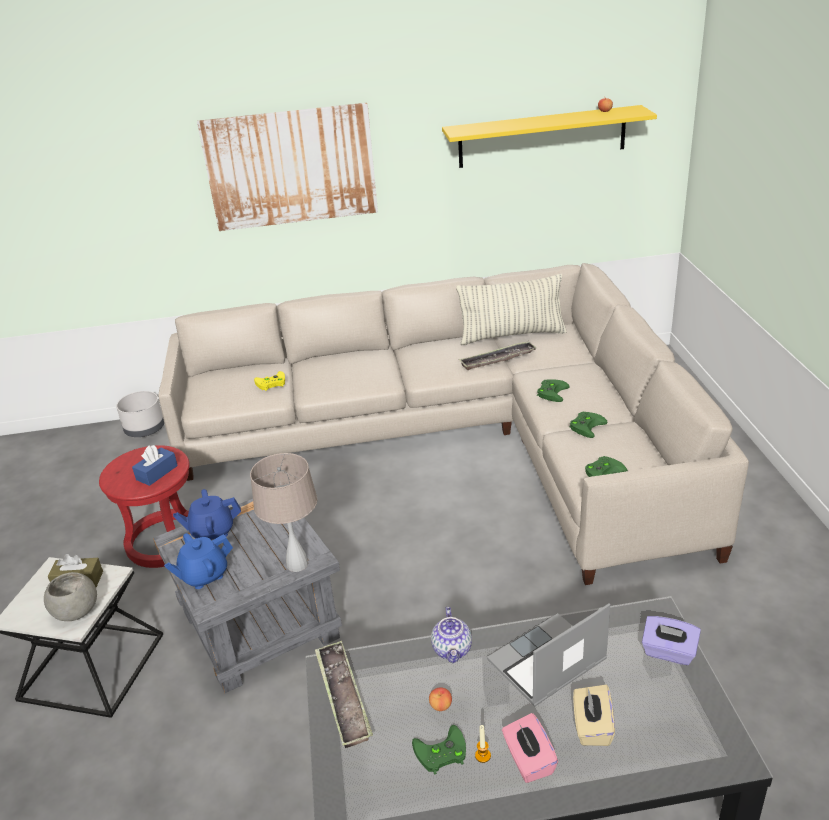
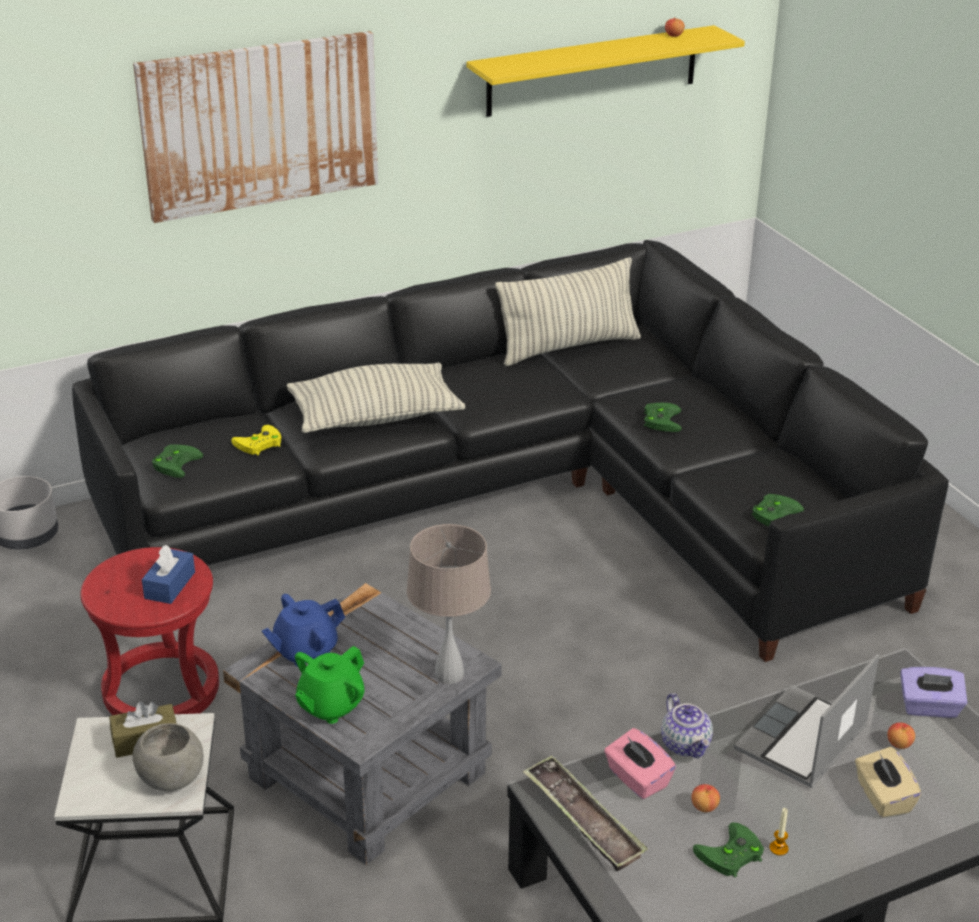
camera: 20 degrees left, 0 degrees up
(204, 575) = (330, 706): blue teapot -> green teapot
(355, 372) = (375, 417): none -> pillow
(463, 438) = (523, 498): beige sofa -> black sofa
(497, 359) = (566, 382): tray -> none
(528, 760) = (831, 843): pink tissue box -> pink tissue box (637, 779)
(586, 425) = (725, 458): green game controller -> green game controller (175, 462)
(628, 680) = (899, 744): none -> apple

